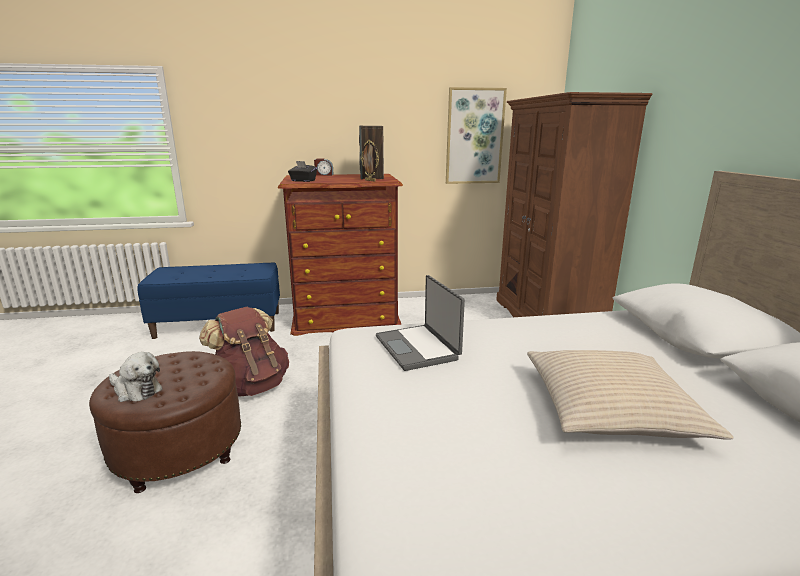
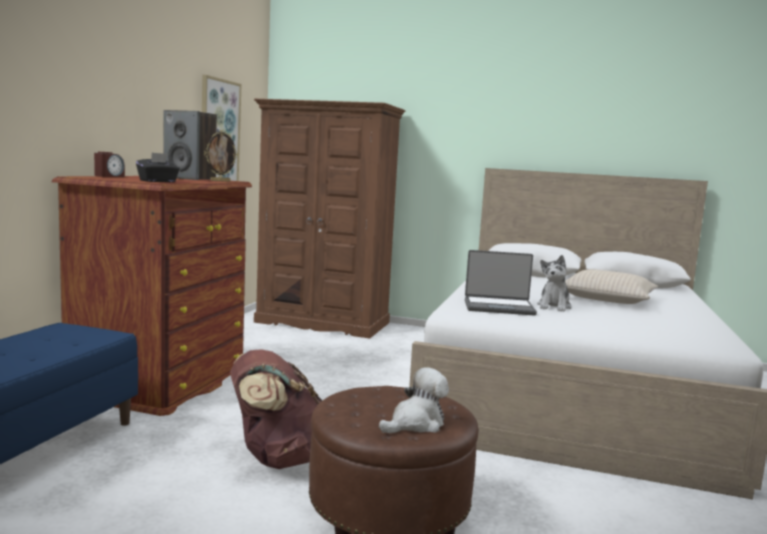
camera: 65 degrees left, 10 degrees down
(476, 376) = (554, 306): none -> plush toy

